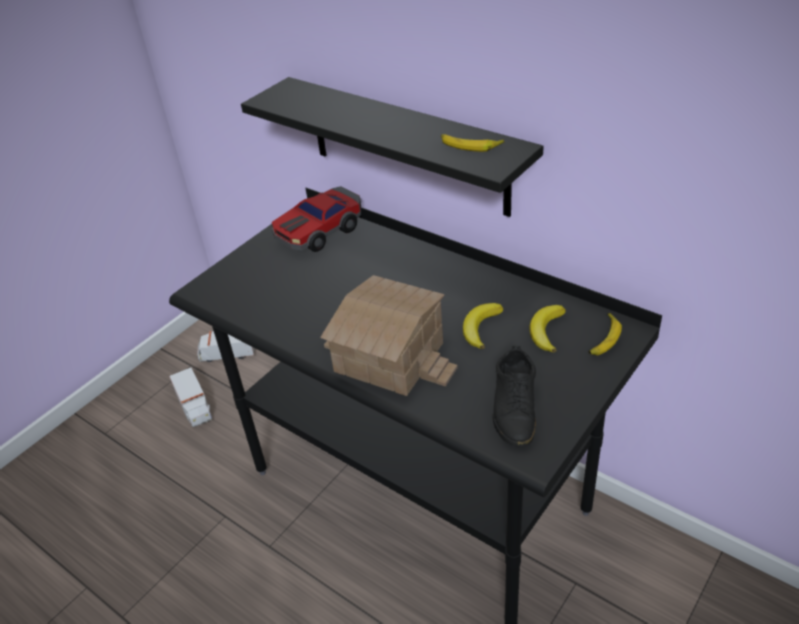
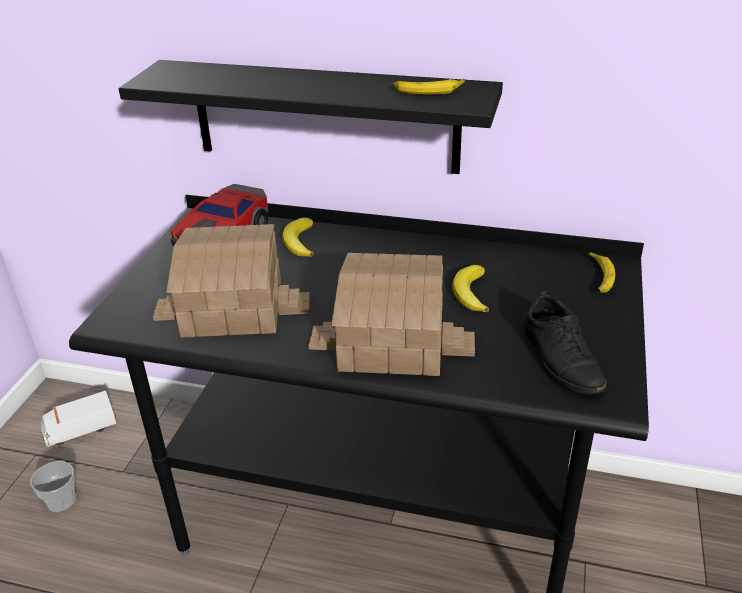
camera: 25 degrees left, 5 degrees down
(194, 406) = (61, 501): toy truck -> cup
(289, 299) = (232, 309): none -> toy house
(546, 331) = (538, 282): banana -> banana (299, 242)

